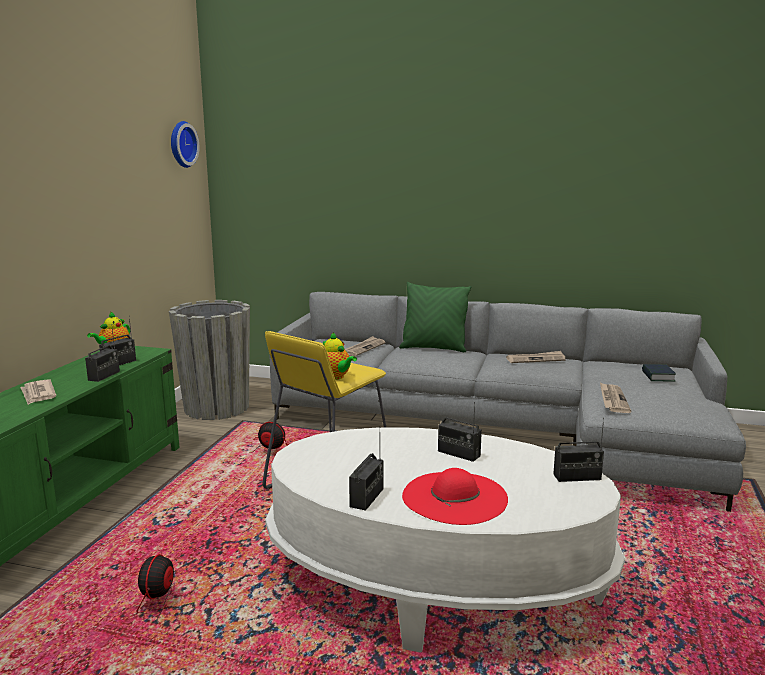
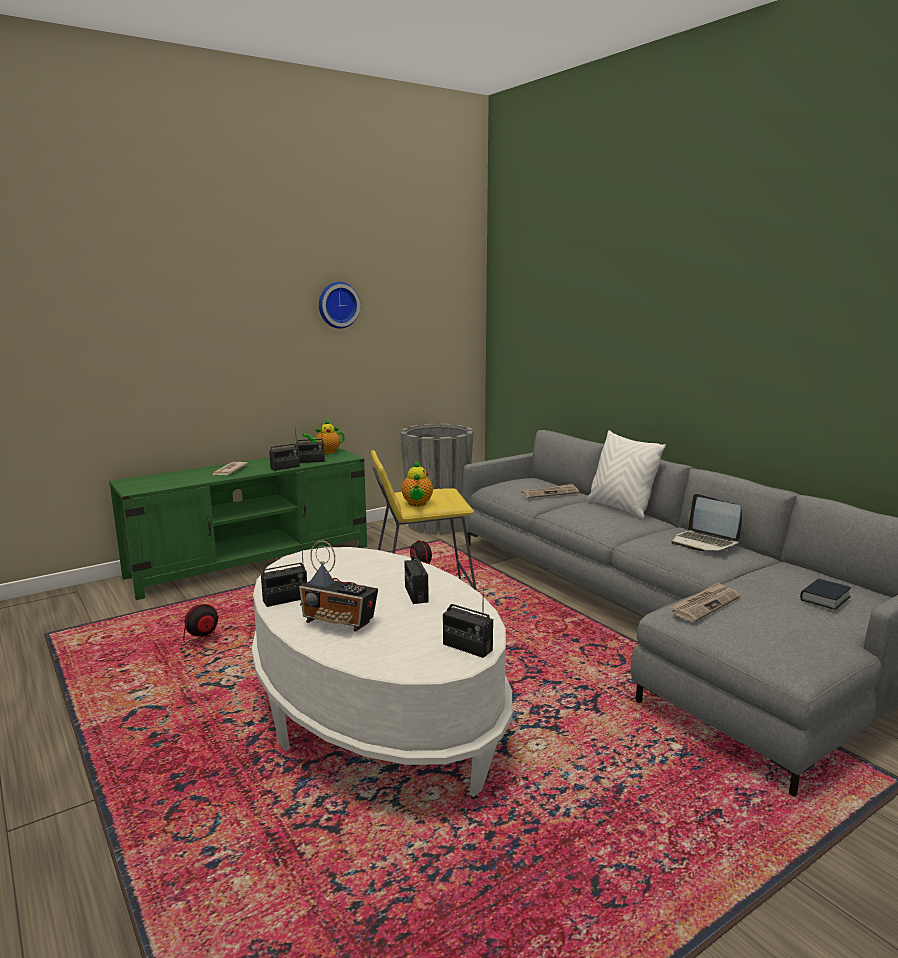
camera: 40 degrees right, 0 degrees up
(181, 144) = (449, 278): wall clock -> wall clock (337, 305)
(434, 348) = (620, 508): green pillow -> white pillow
(454, 497) = (339, 622): red hat -> radio
(536, 359) = (704, 543): newspaper -> laptop

